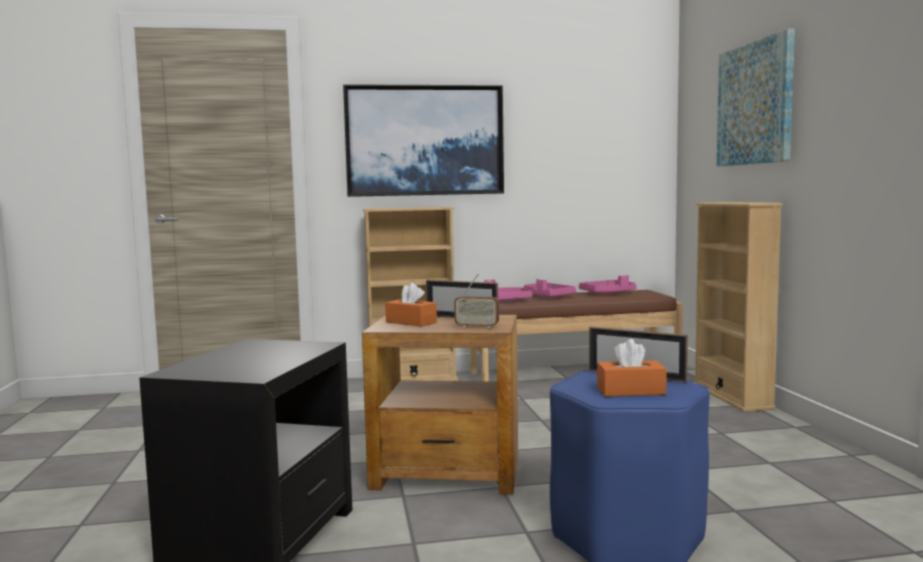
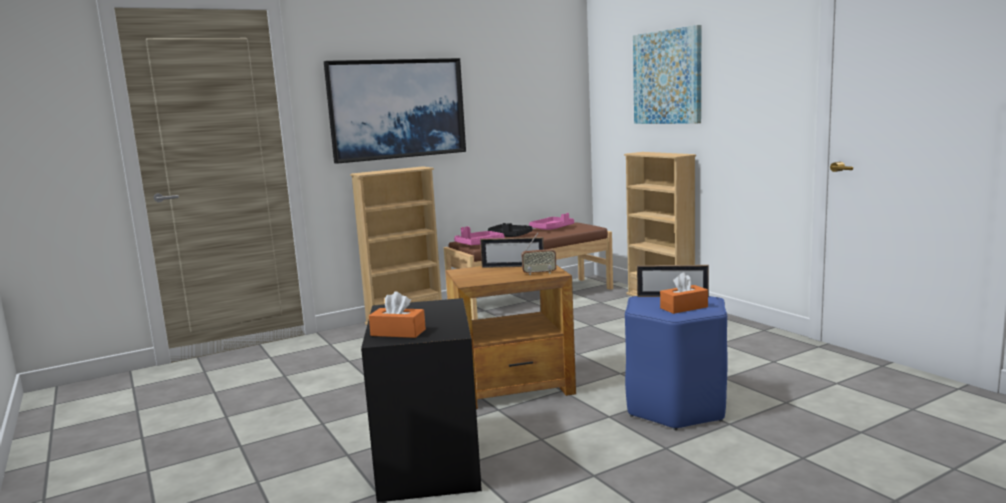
camera: 20 degrees left, 5 degrees up
(411, 322) = (481, 275): orange tissue box -> orange tissue box (398, 332)
(547, 296) = (509, 236): pink tray -> black tray

